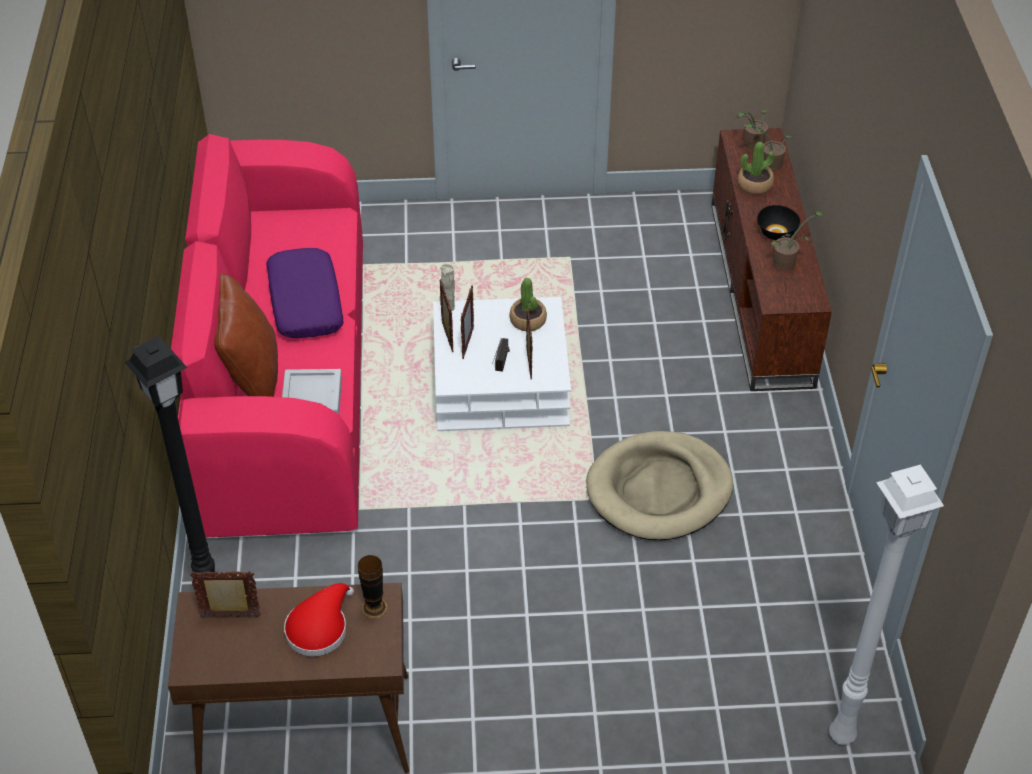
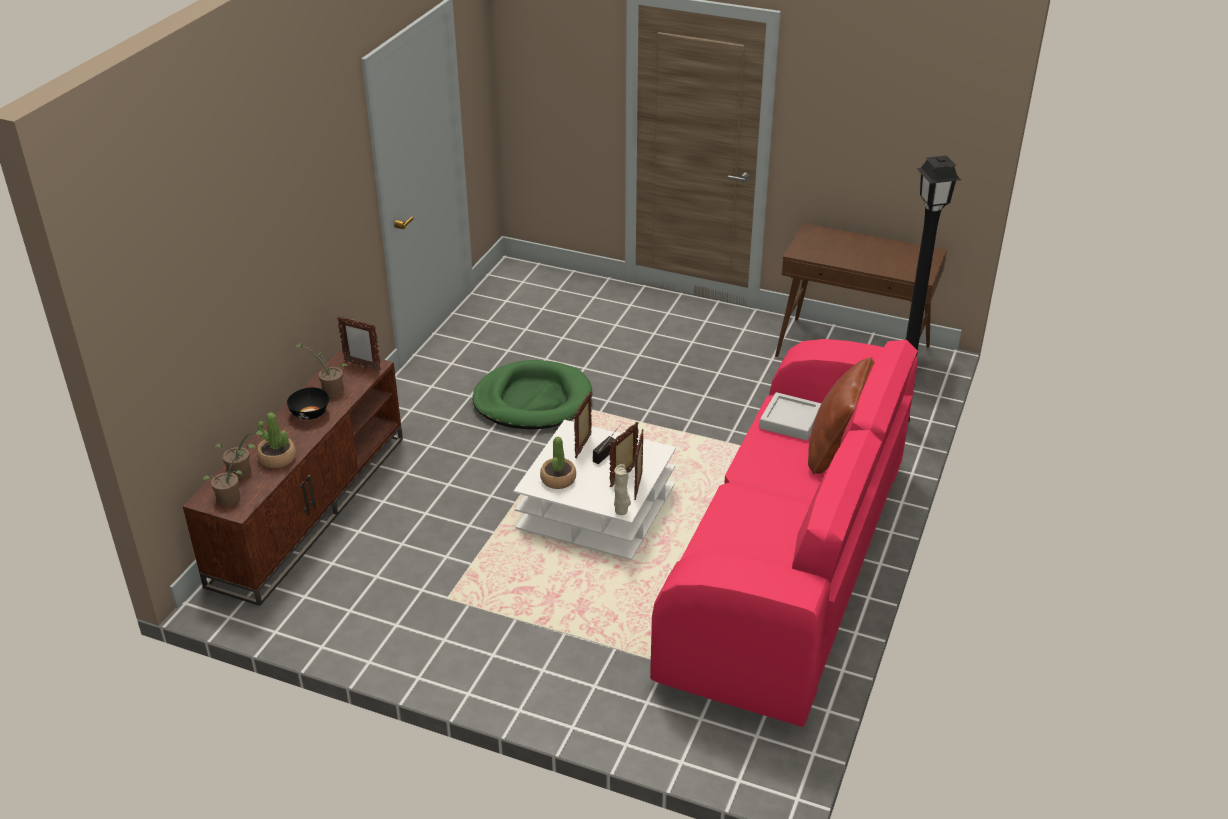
camera: 155 degrees left, 10 degrees down
(231, 617) = (899, 266): picture frame -> picture frame (362, 365)
(304, 302) = (765, 498): purple pillow -> none
(319, 627) = (844, 250): red hat -> none
(374, 607) = (806, 250): vase -> none
(659, 490) = (533, 400): beige dog bed -> green dog bed
(841, 737) = (536, 270): white floor lamp -> none

